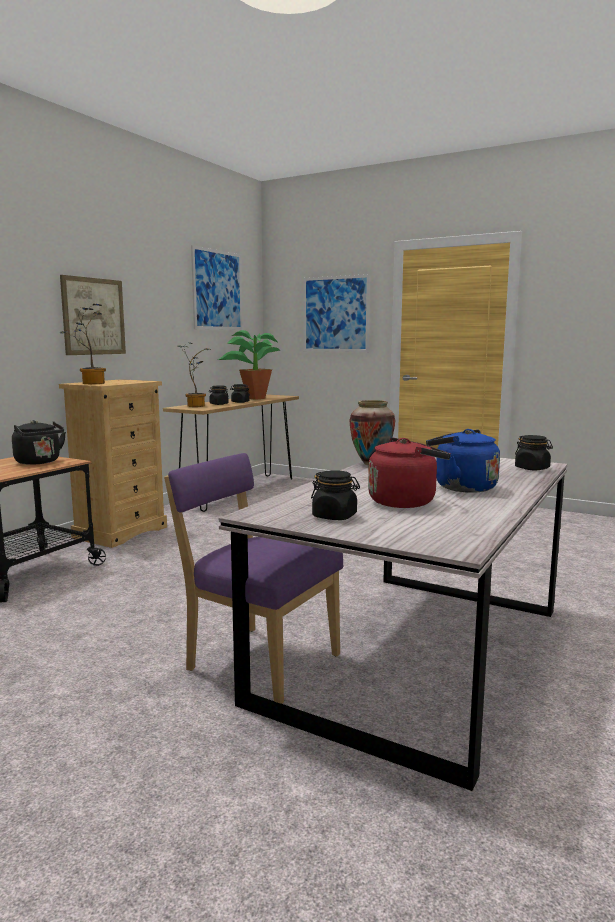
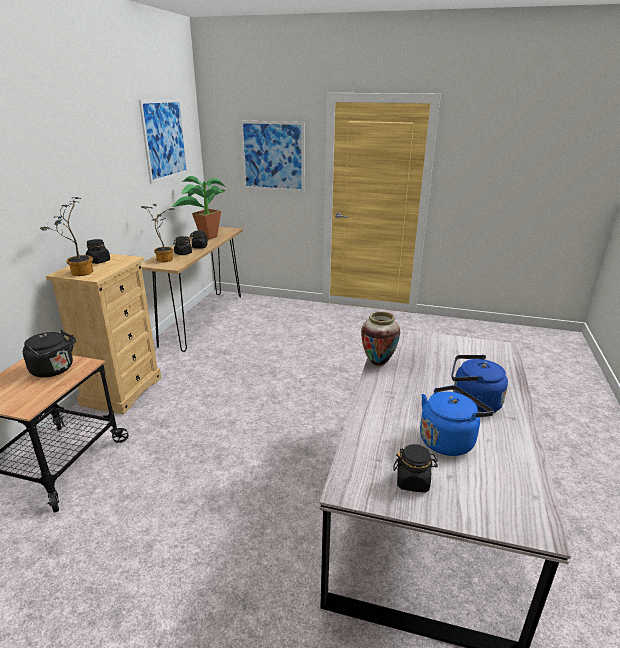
camera: 15 degrees left, 15 degrees up
(93, 316) = (64, 198): picture -> none
(258, 661) = (314, 546): purple chair -> none
(405, 502) = (448, 440): red kettle -> blue kettle
(532, 468) = (500, 357): black jar -> black jar (99, 261)

